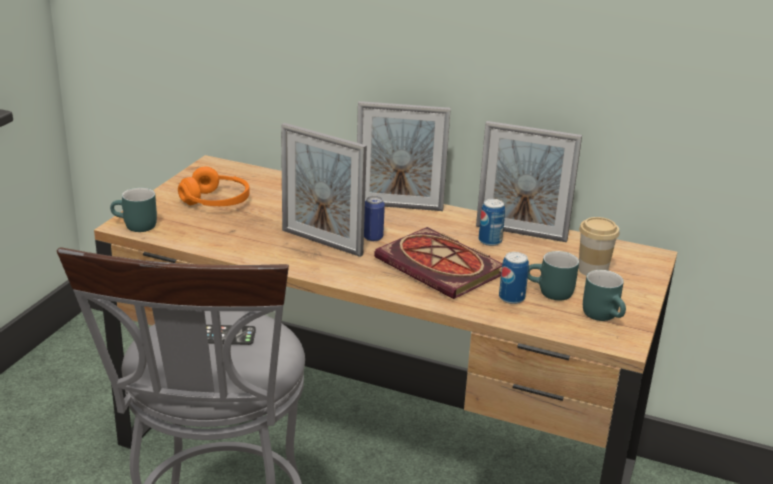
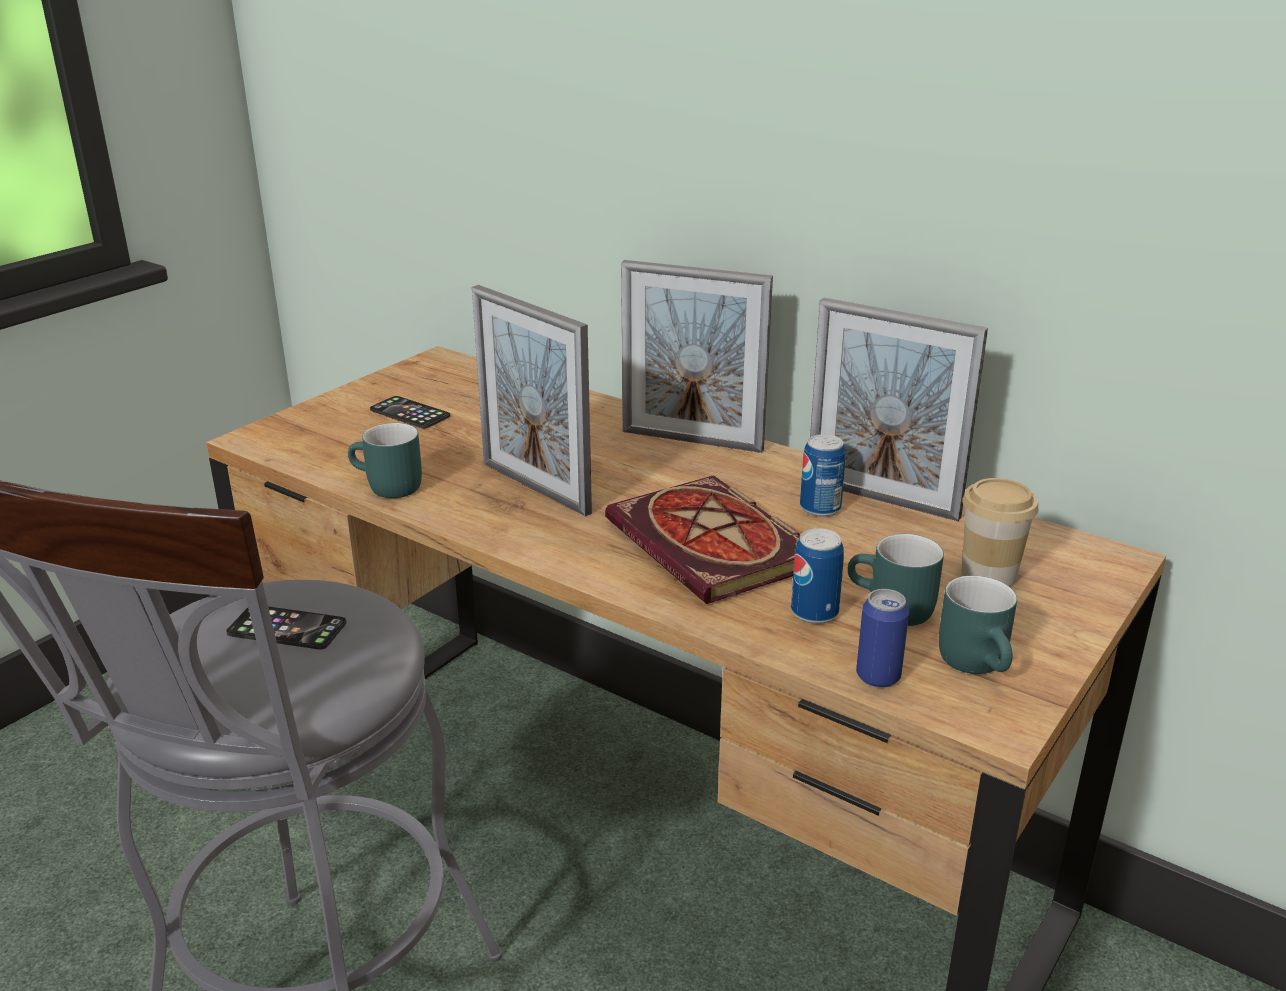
camera: 15 degrees right, 0 degrees up
(135, 226) = (267, 442): turquoise mug -> turquoise mug (386, 488)
(216, 201) = (410, 413): orange headphones -> phone
(373, 237) = (623, 486): can -> can (878, 677)

